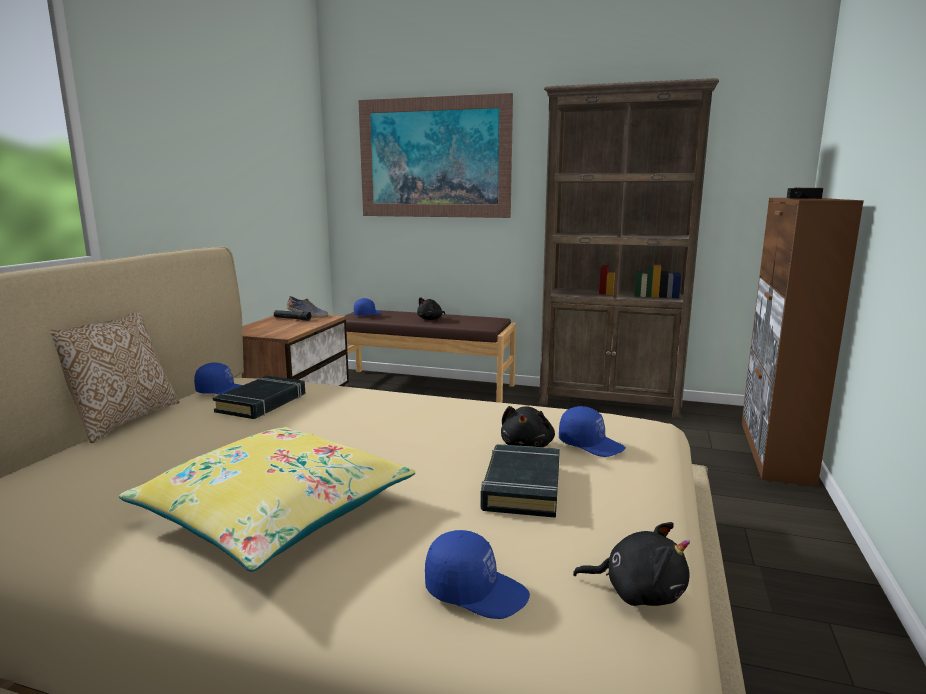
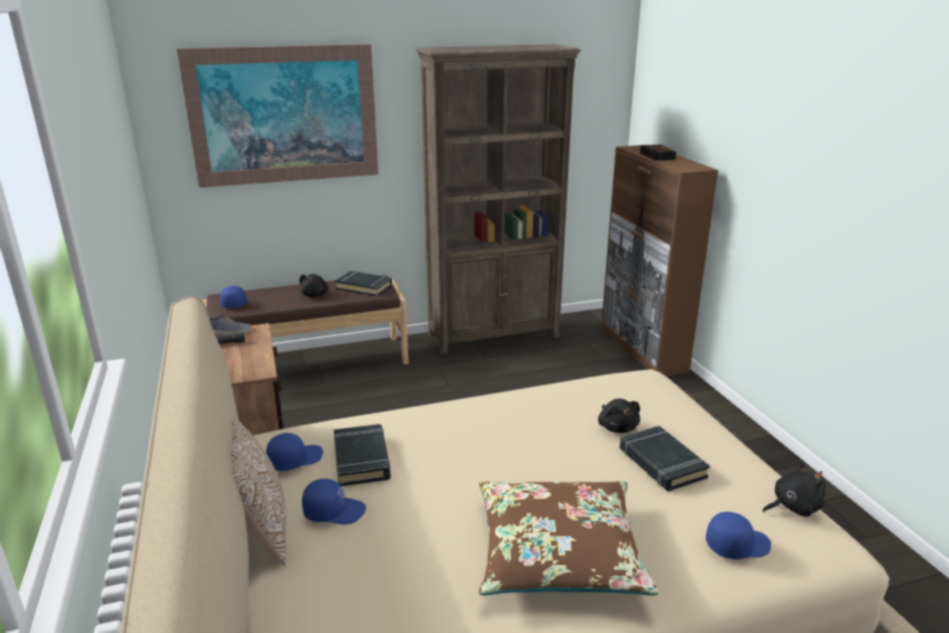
camera: 35 degrees left, 10 degrees up
(274, 513) = (558, 552): yellow pillow -> brown pillow
(476, 321) = (364, 287): none -> black book
(591, 444) = (649, 410): blue cap -> blue cap (334, 511)

